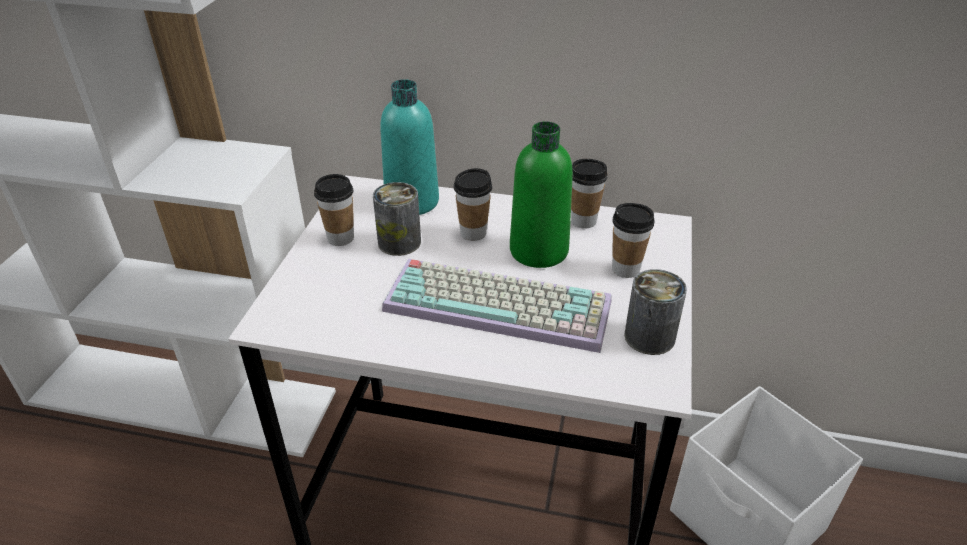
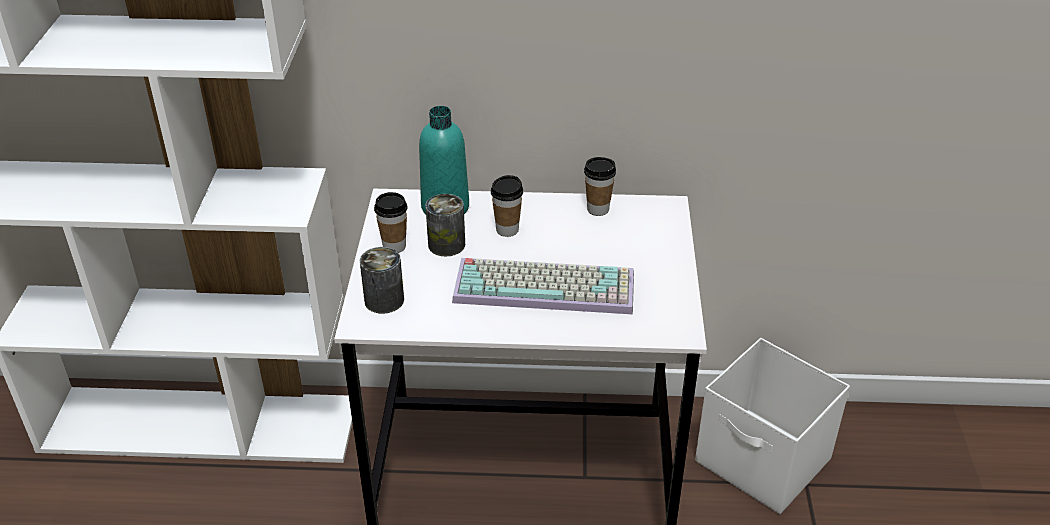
camera: 10 degrees left, 0 degrees up
(538, 251) = (566, 239): green bottle -> none
(625, 269) = (640, 247): cup -> none
(649, 337) = (668, 298): can -> can (384, 300)

